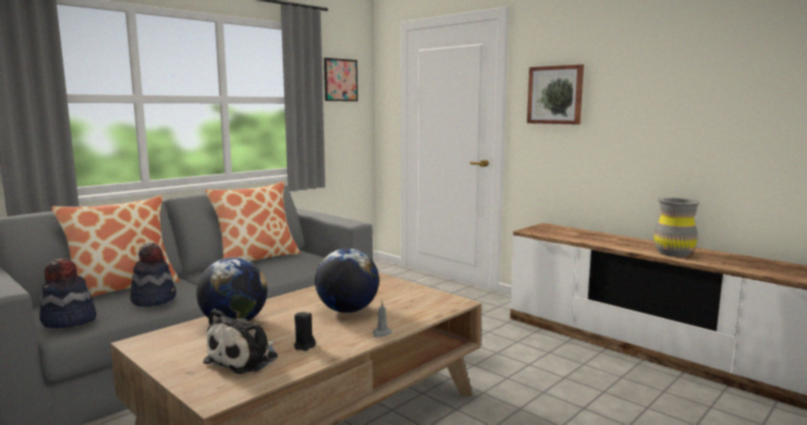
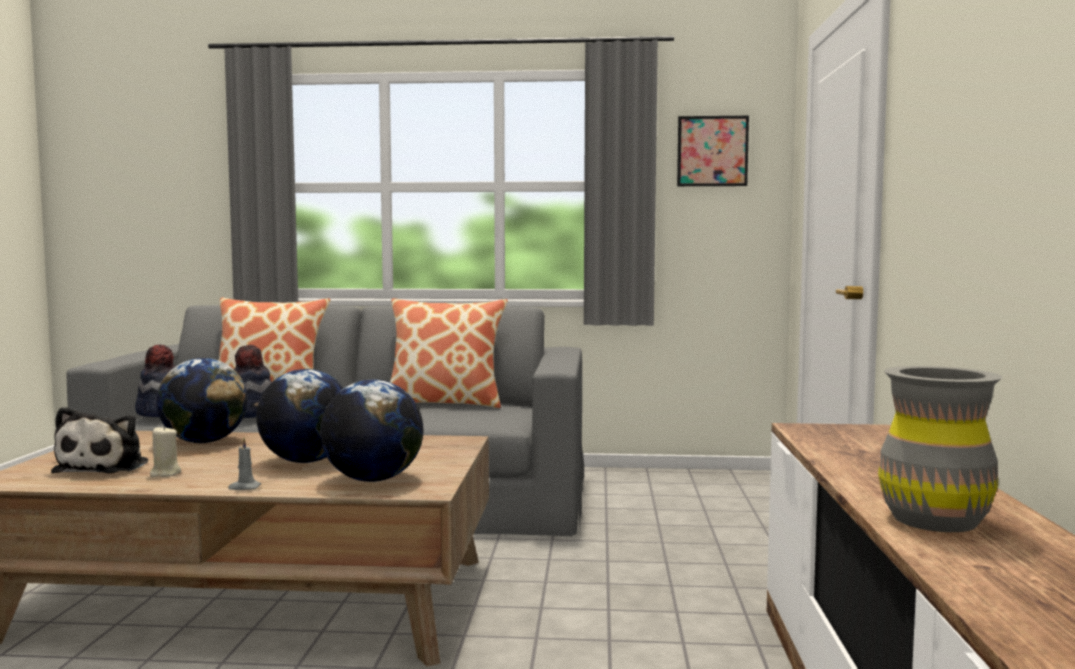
camera: 50 degrees right, 5 degrees down
(245, 359) = (106, 467): plush toy -> plush toy turned 75 degrees counterclockwise
(304, 346) = (165, 473): black candle -> beige candle
(417, 306) = (372, 479): none -> globe
(555, 95) = (923, 133): picture -> none

